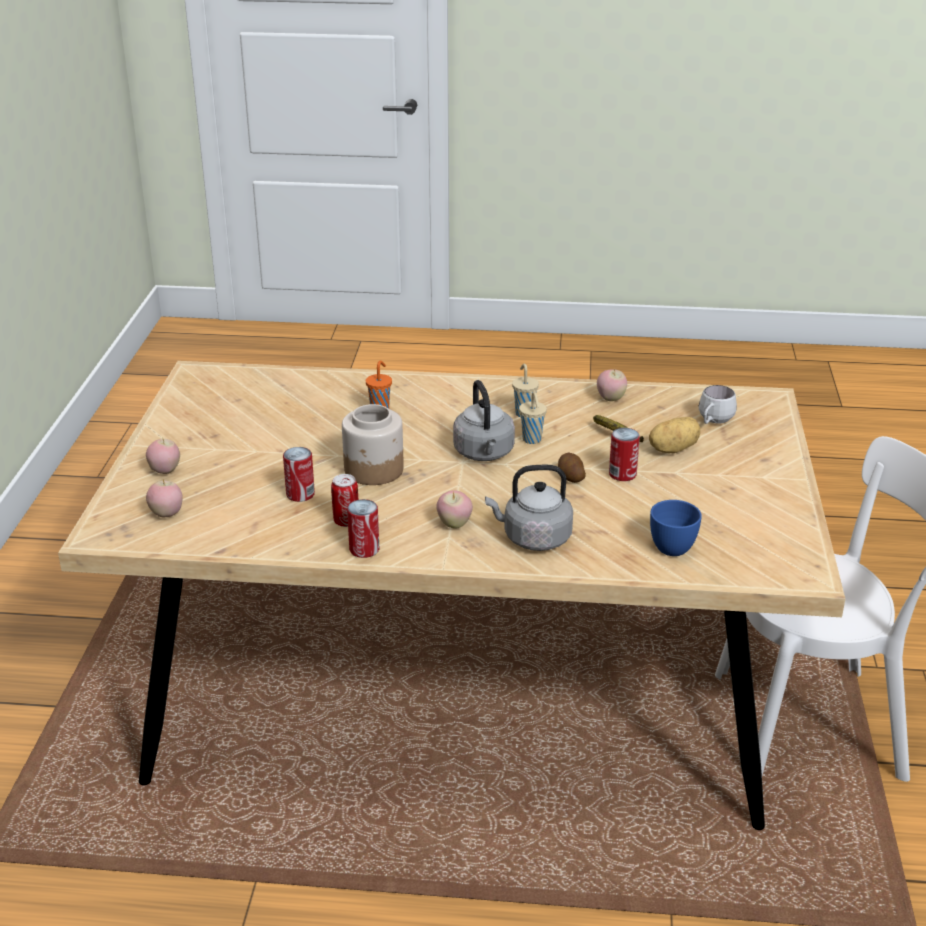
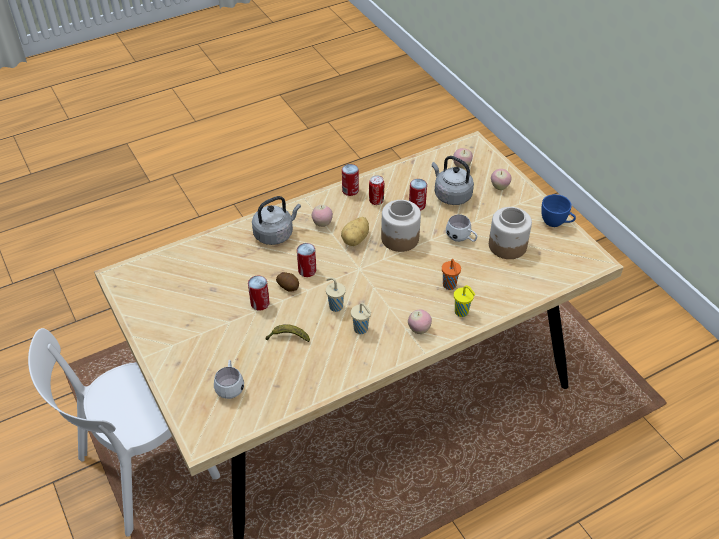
camera: 145 degrees right, 15 degrees up
(262, 416) = (507, 246): none -> jar
(301, 441) = (461, 238): none -> white mug
(398, 388) = (462, 312): none -> yellow cup
(484, 454) = (352, 280): grey kettle -> grey kettle (451, 195)
(531, 483) = (307, 270): none -> can
(611, 399) = (316, 376): apple -> apple (419, 329)
(669, 545) = (202, 262): blue cup -> blue cup (556, 223)
(672, 449) = (243, 342): potato -> potato (356, 240)

